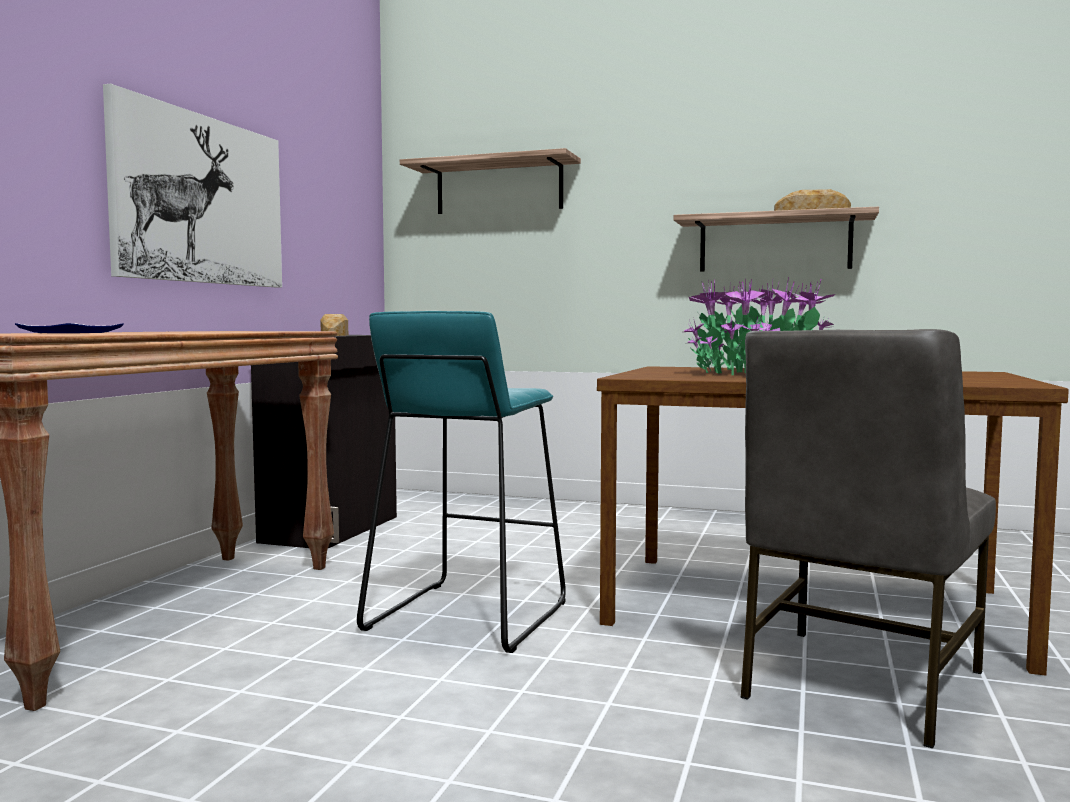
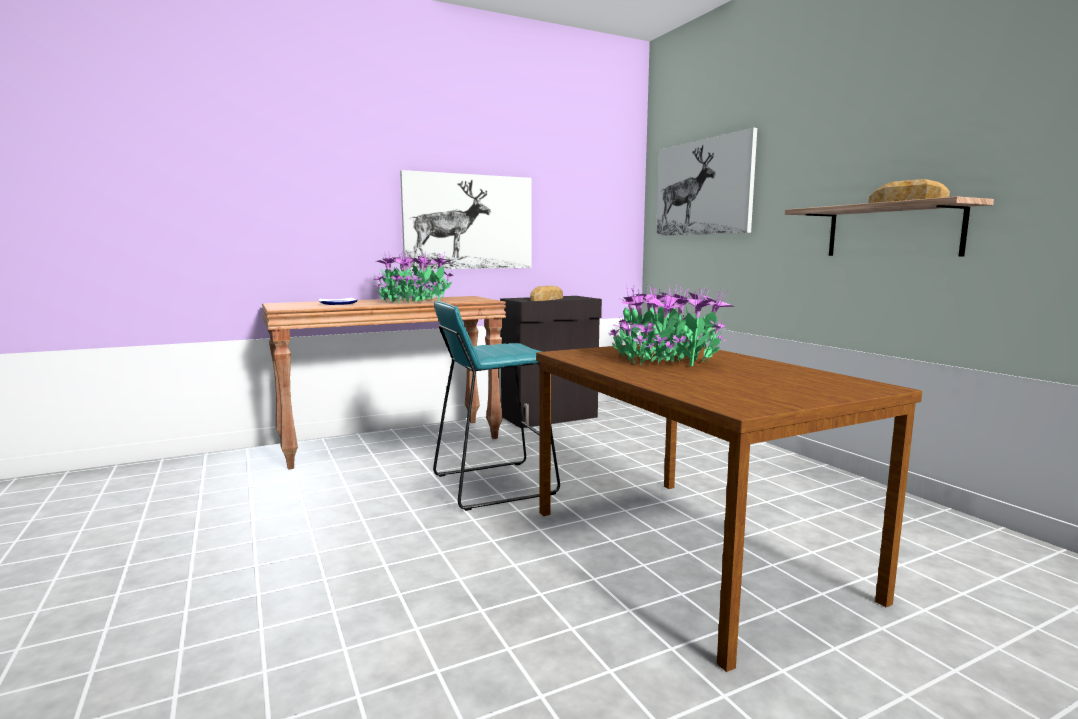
camera: 45 degrees right, 5 degrees up
(190, 331) = (414, 301): none -> potted plant
(499, 187) = (703, 188): shelf -> picture
(858, 684) = (579, 607): grey chair -> none

